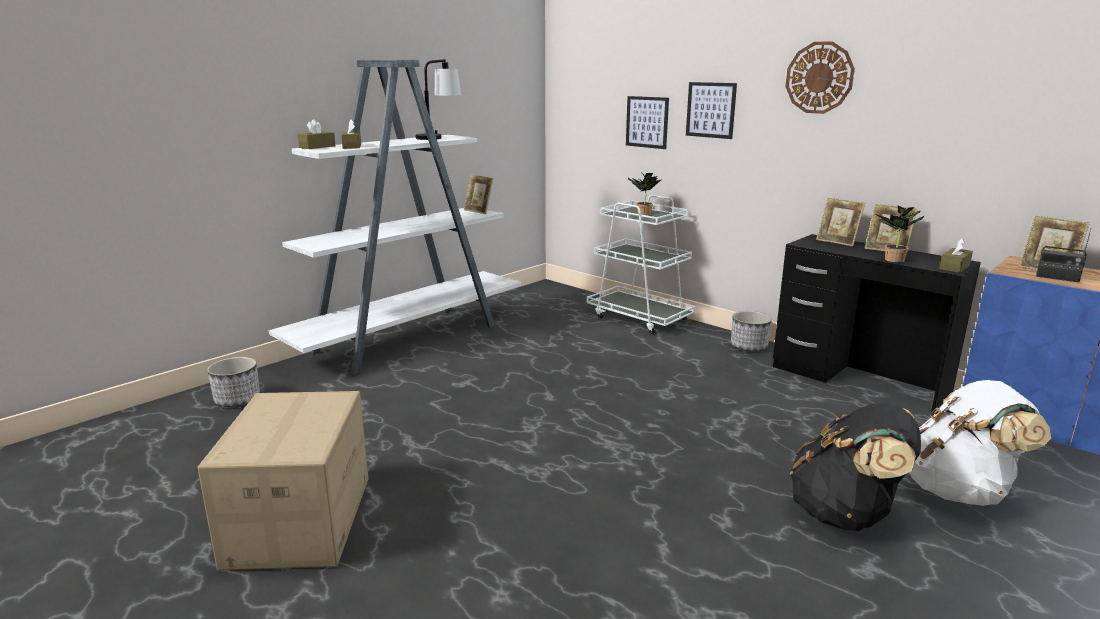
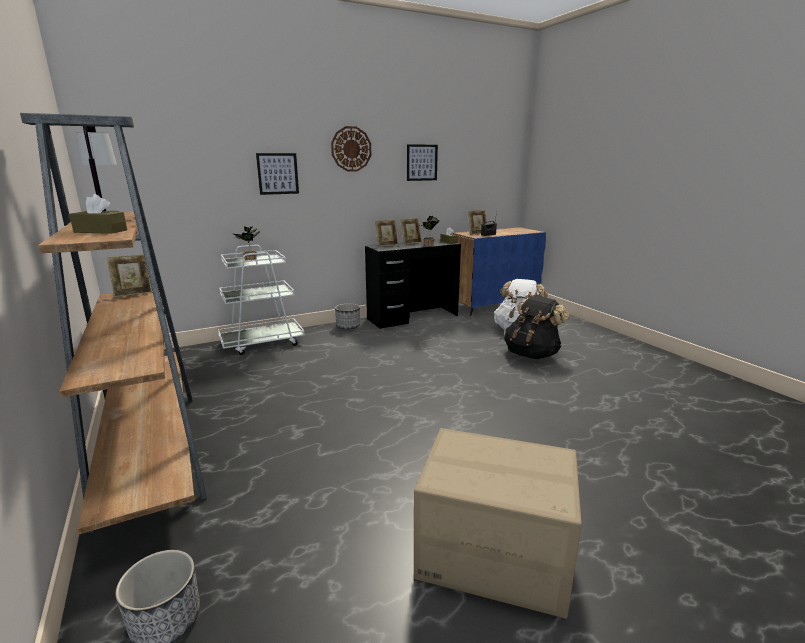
camera: 70 degrees left, 0 degrees up
(317, 147) = (65, 238): brown tissue box -> none
(409, 338) = (150, 450): white bookcase -> brown bookcase
(647, 122) = (219, 187): picture -> picture (421, 162)

